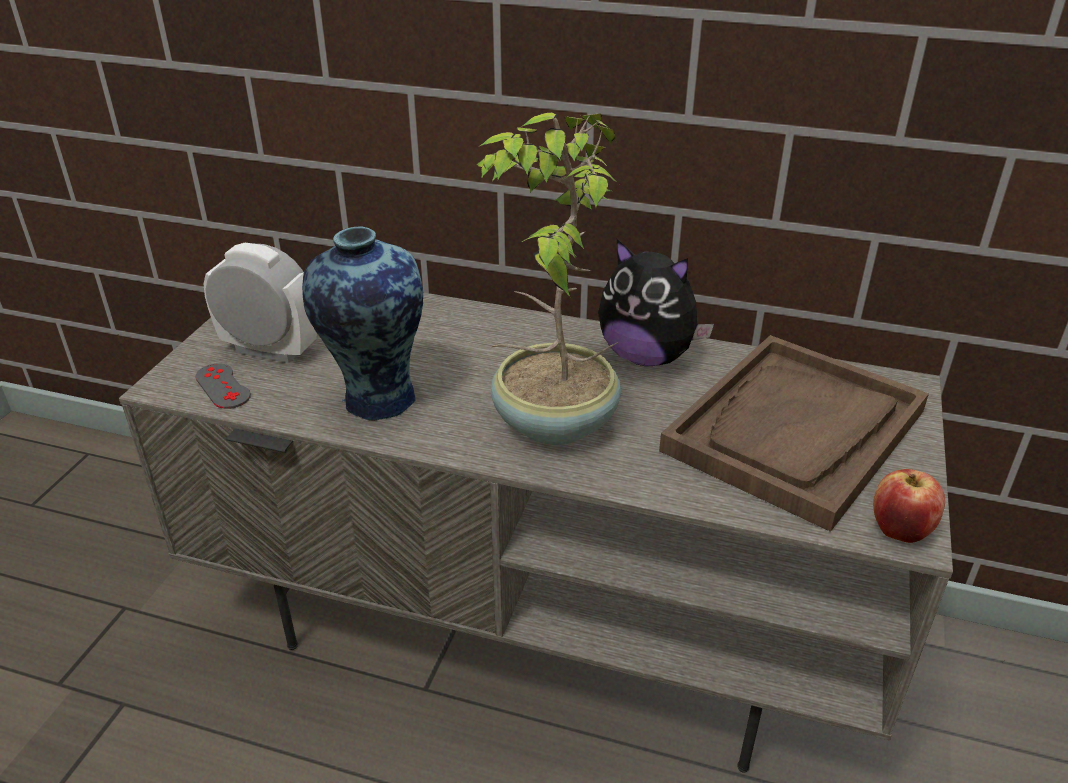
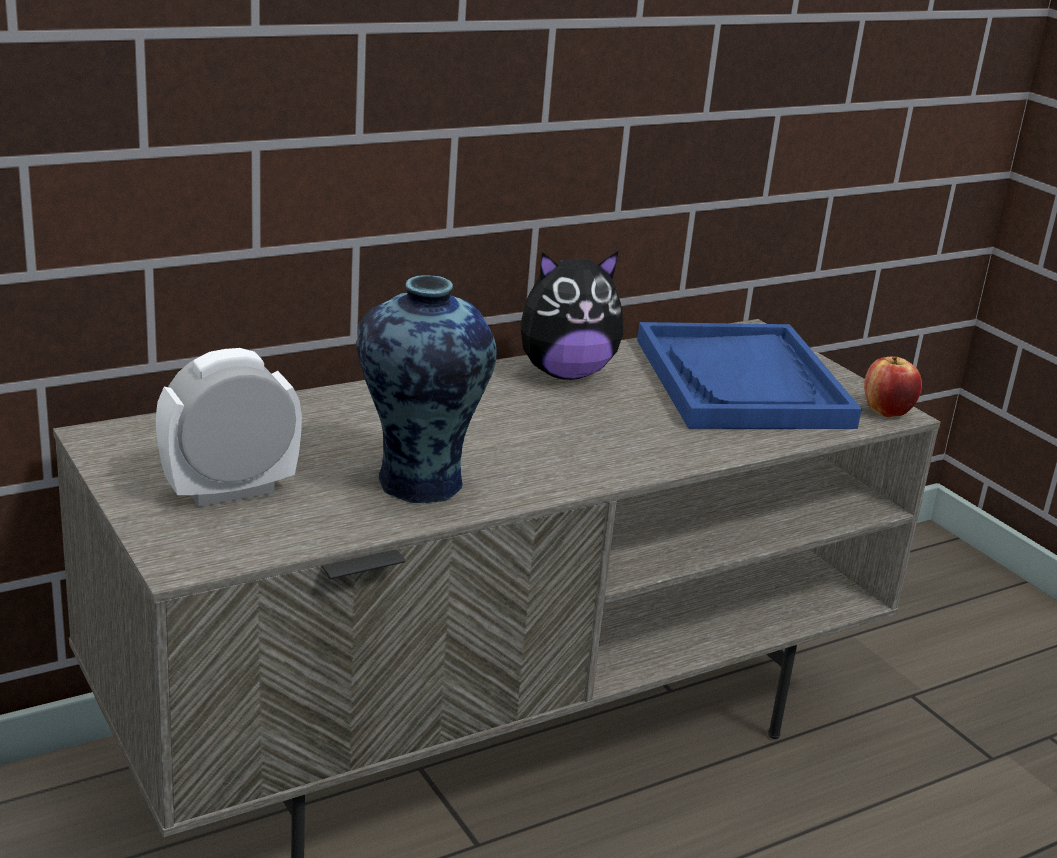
camera: 50 degrees left, 10 degrees down
(223, 386) = (250, 536): grey game controller -> none
(551, 423) = (587, 442): potted plant -> none
(795, 431) = (742, 382): brown tray -> blue tray

